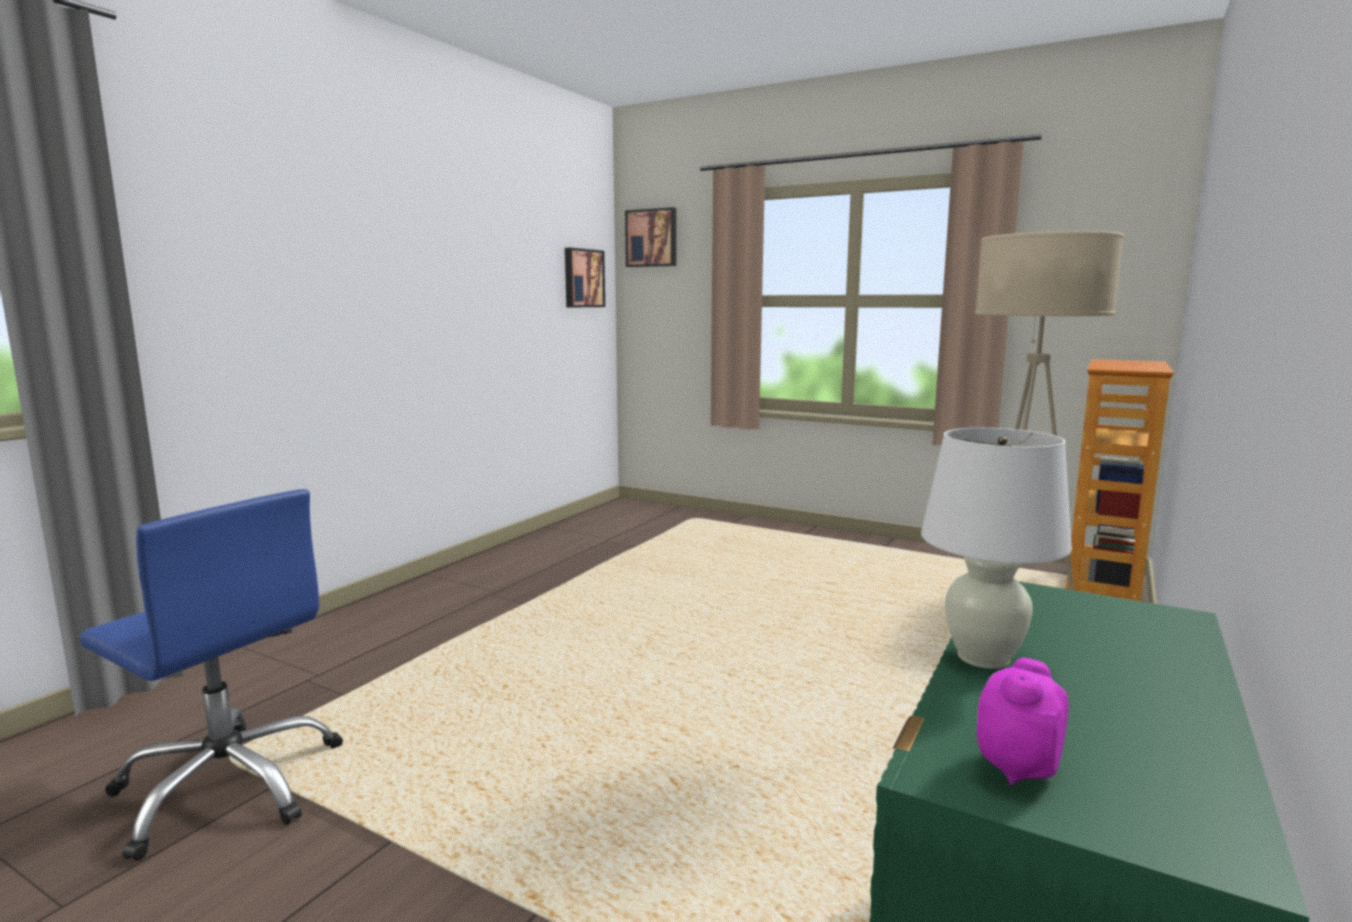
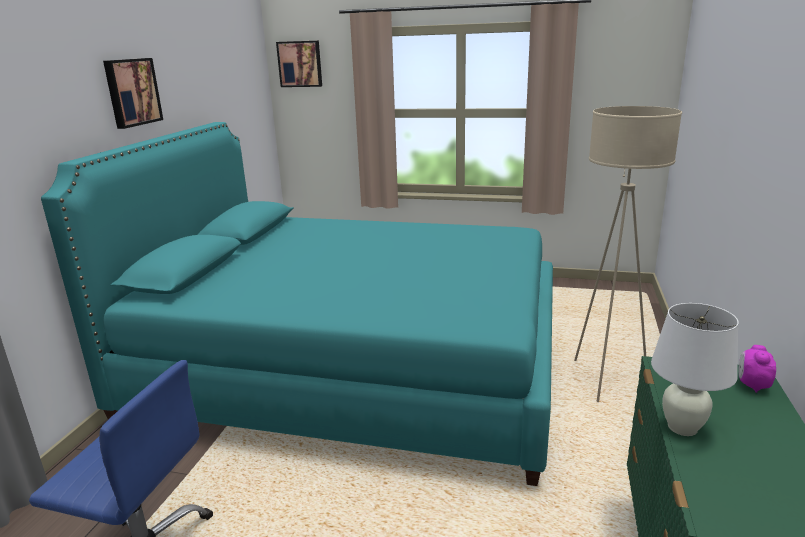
camera: 15 degrees left, 10 degrees up
(582, 278) = (251, 101): picture -> picture (131, 92)
(630, 616) = (354, 369): none -> turquoise bed
(1016, 768) = (742, 507): alarm clock -> alarm clock (752, 385)
(1103, 593) = (633, 301): bookcase -> none

